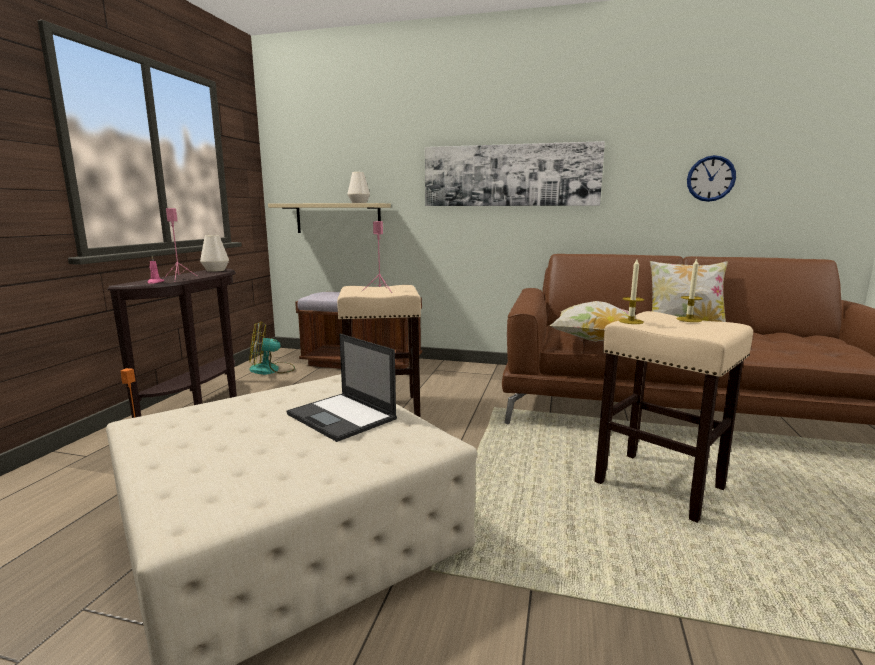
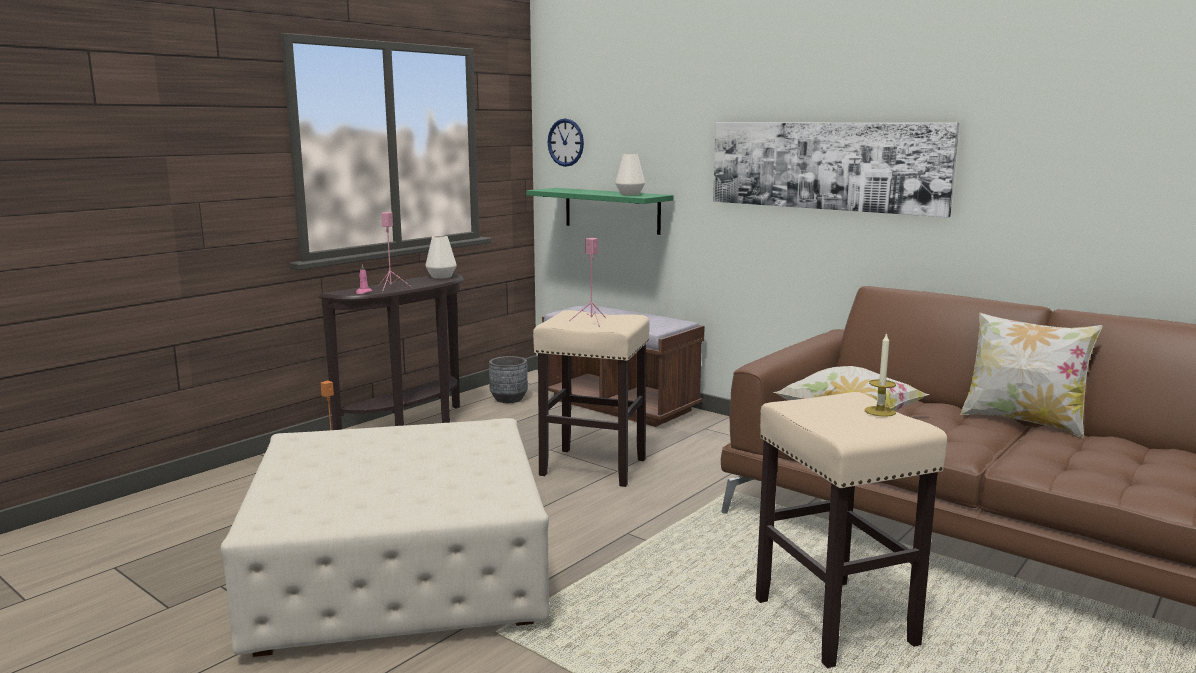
camera: 25 degrees right, 0 degrees up
(271, 370) = (508, 399): fan -> grey planter
(338, 218) = (612, 210): beige shelf -> green shelf
(342, 417) = (458, 463): laptop -> none
(631, 321) = (793, 404): candle -> none
(710, 178) = (1126, 186): wall clock -> wall clock (566, 142)

